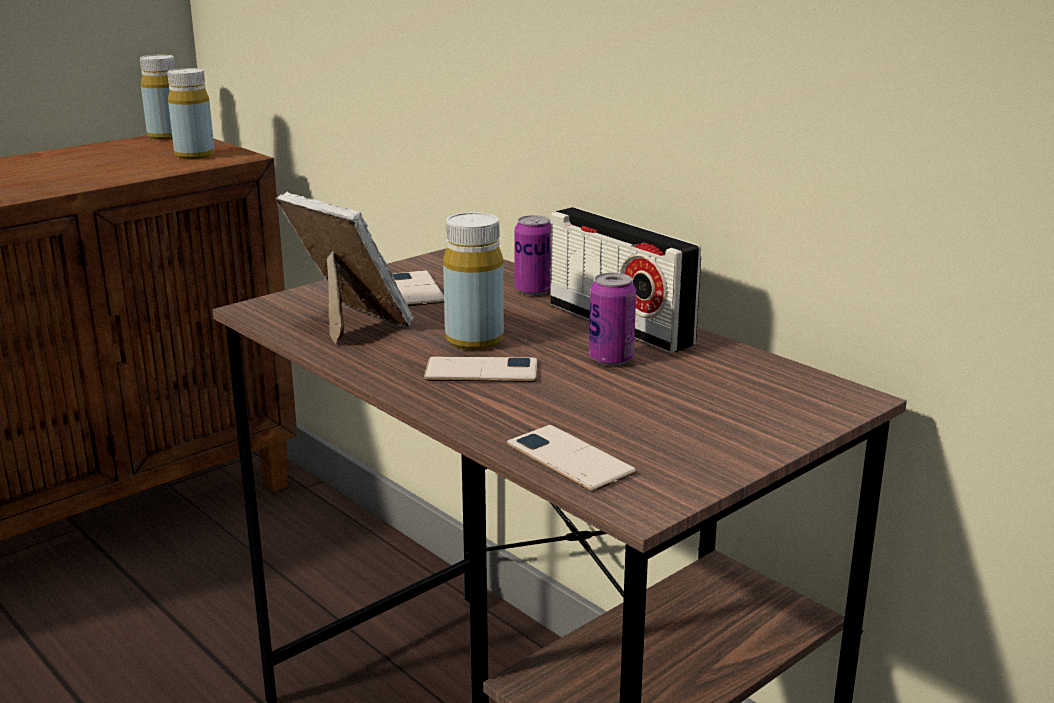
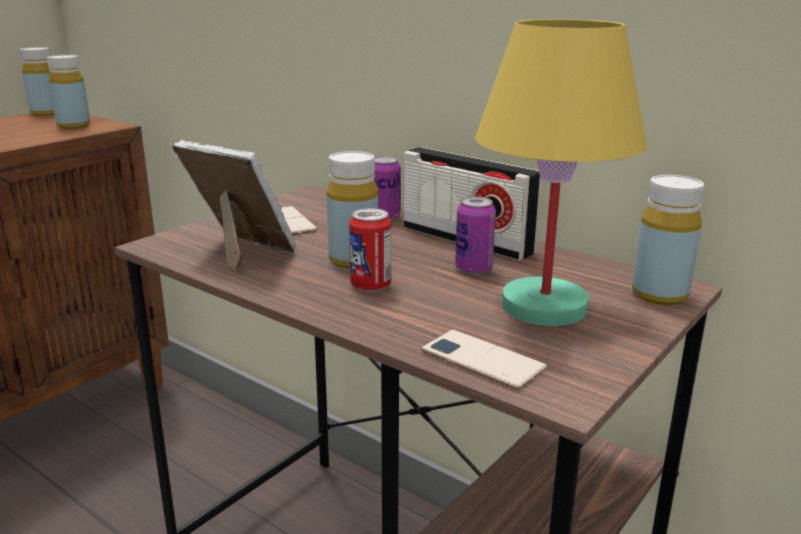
camera: 10 degrees left, 0 degrees up
(481, 371) = (370, 286): phone -> can
(671, 409) = (544, 307): none -> yellow table lamp
(820, 403) = (659, 295): none -> yellow bottle

